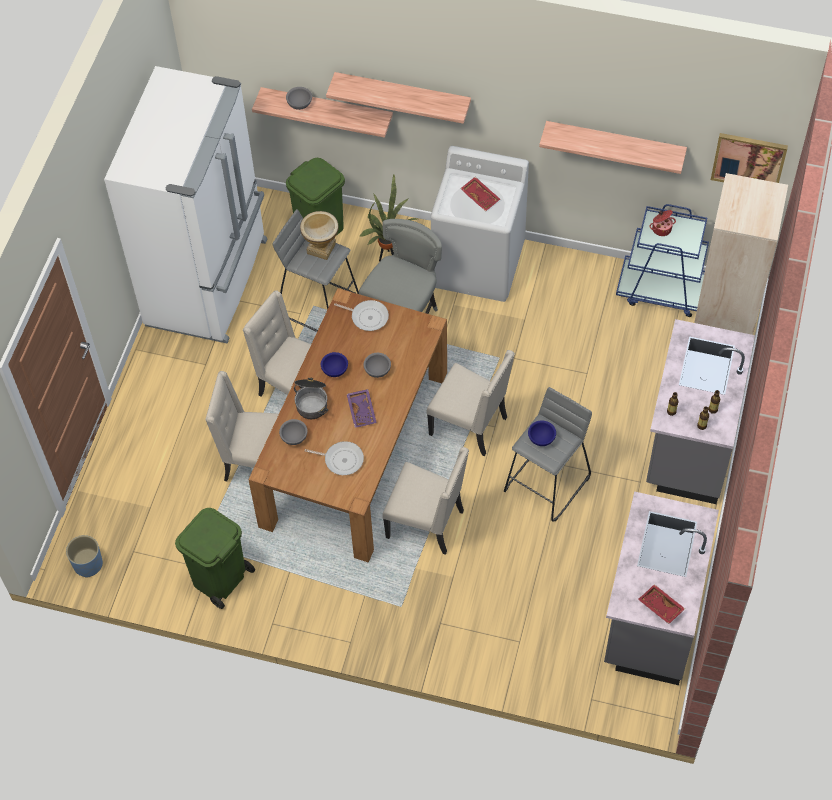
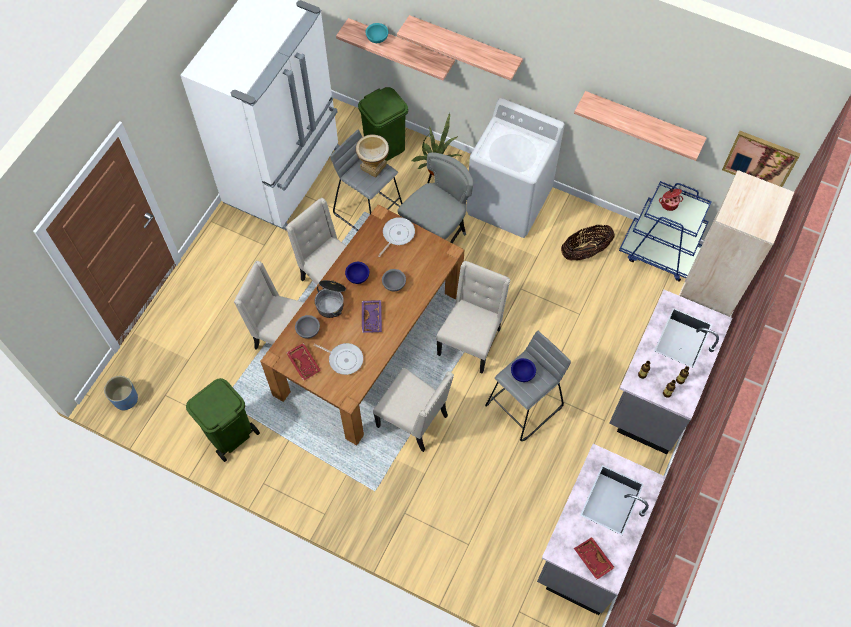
camera: 10 degrees right, 5 degrees up
(300, 104) = (377, 39): grey bowl -> turquoise bowl
(367, 317) = (397, 235): frying pan -> frying pan turned 90 degrees counterclockwise
(470, 426) = (470, 341): beige chair -> beige chair turned 105 degrees counterclockwise
(480, 196) = (516, 147): red tray -> red tray (304, 363)
(577, 304) = (585, 251): none -> basket

